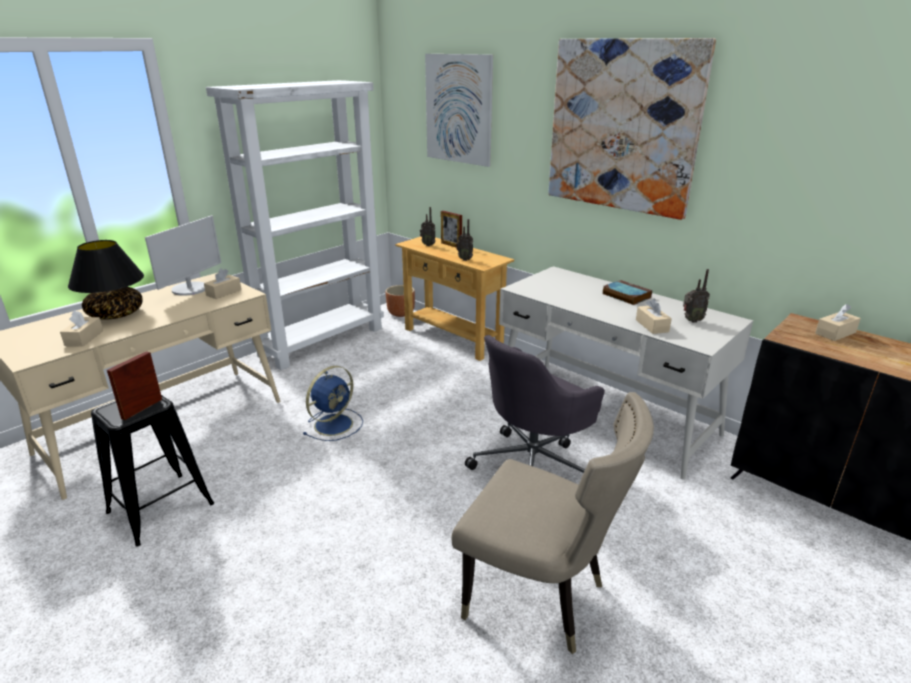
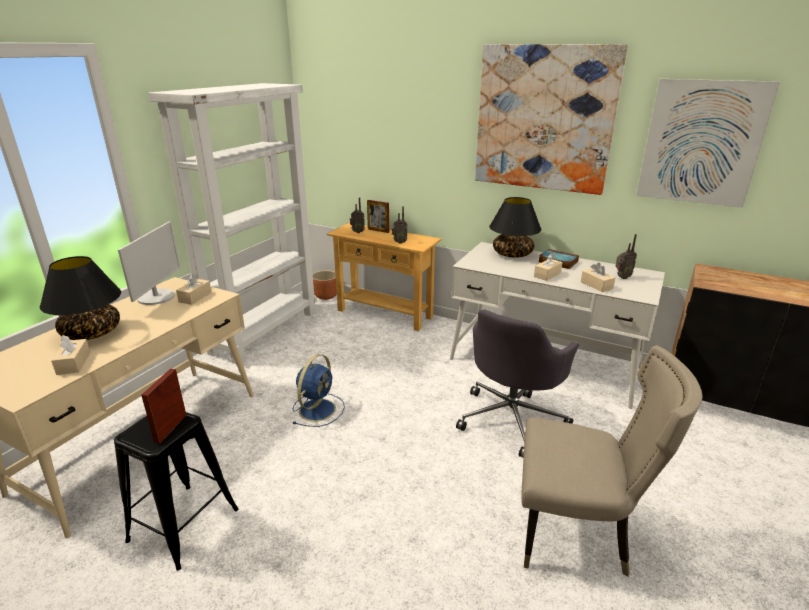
camera: 15 degrees left, 0 degrees up
(458, 109) = (380, 108): picture -> picture (701, 143)
(578, 282) = (512, 254): none -> black table lamp
(835, 333) = (737, 276): beige tissue box -> beige tissue box (547, 275)

